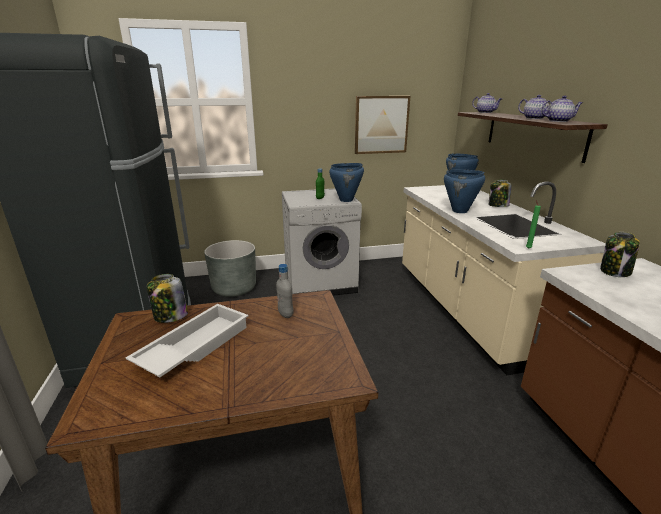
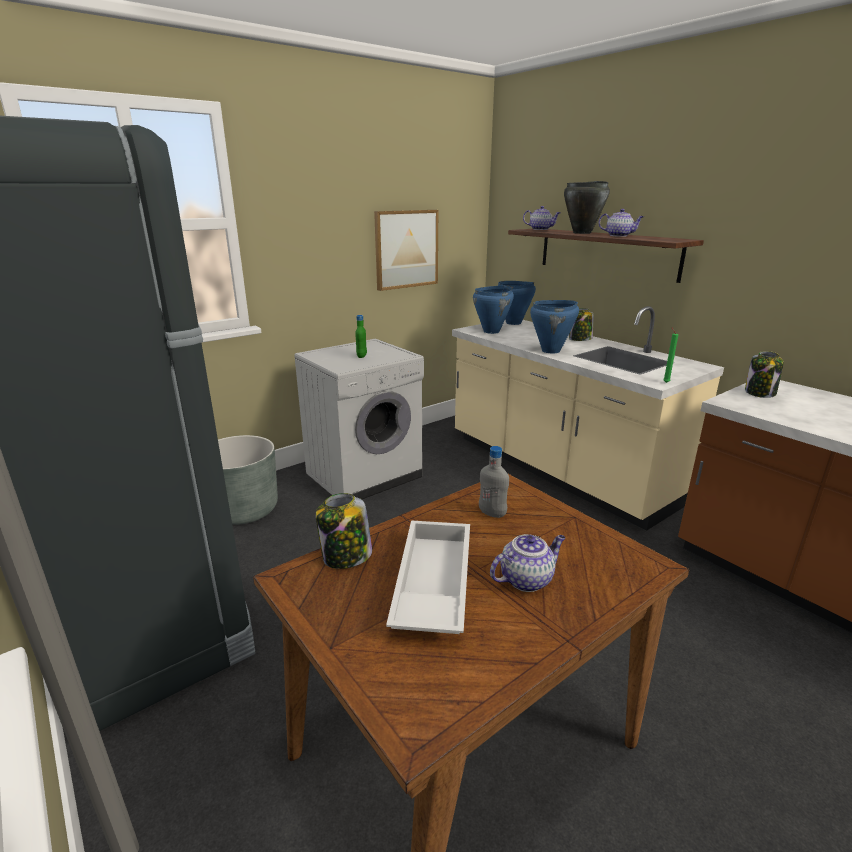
camera: 25 degrees left, 0 degrees up
(346, 200) = (400, 354): blue cooking pot -> blue cooking pot (492, 331)
(510, 115) = (582, 233): none -> black cooking pot
(558, 121) = (653, 238): teapot -> teapot (526, 579)

